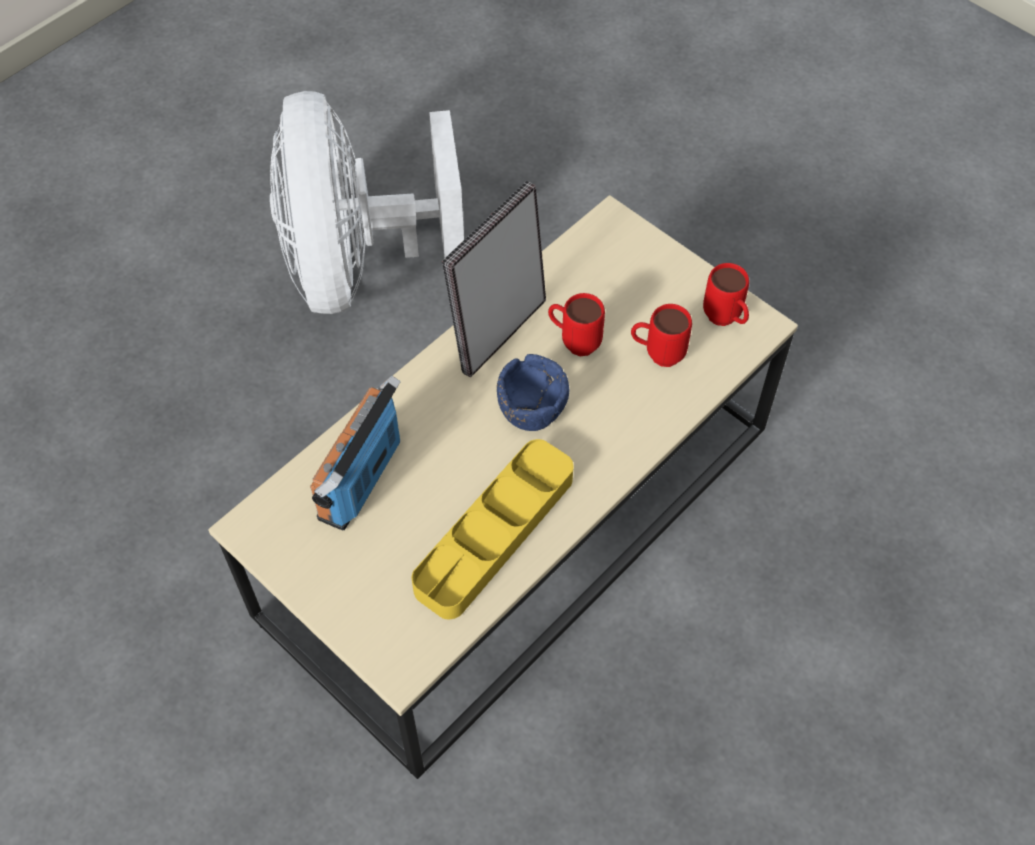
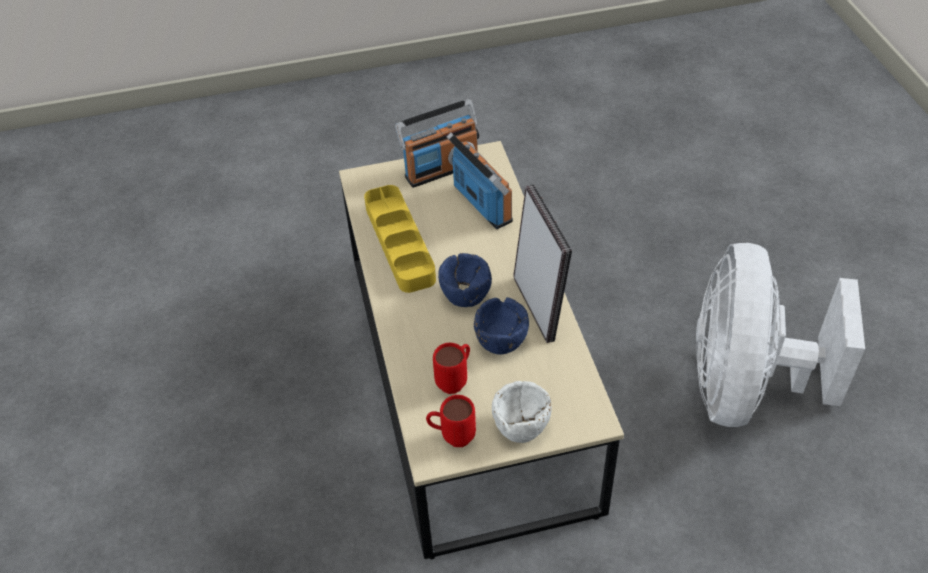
camera: 125 degrees right, 10 degrees down
(318, 568) = (441, 169): none -> radio
(358, 264) = (745, 386): white fan -> white fan turned 105 degrees counterclockwise
(573, 342) = (501, 341): red mug -> blue bowl
(666, 272) = (521, 426): none -> white bowl

